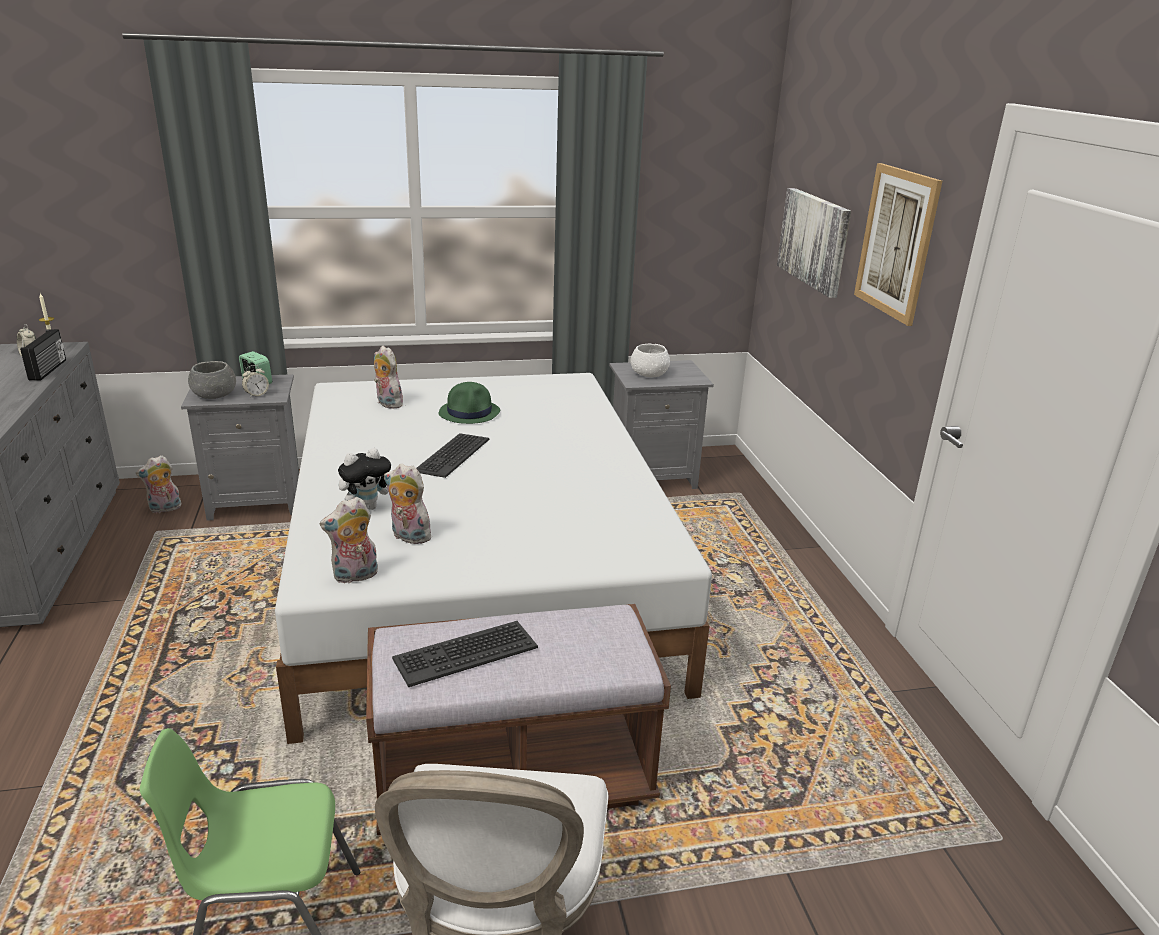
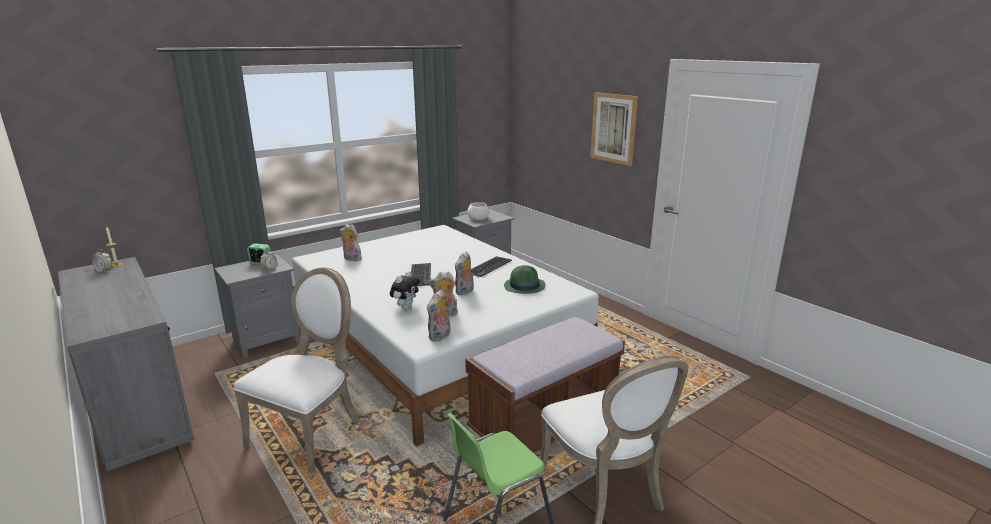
camera: 25 degrees left, 5 degrees down
(49, 370) = (133, 275): radio -> none
(164, 509) = (206, 360): plush toy -> plush toy (465, 292)
(180, 664) = (310, 432): none -> white chair
(215, 394) = (241, 274): grey bowl -> none
(465, 653) = (529, 353): keyboard -> keyboard (488, 267)
(470, 413) = (404, 254): green hat -> green hat (525, 286)
(814, 240) = (554, 135): picture -> none

